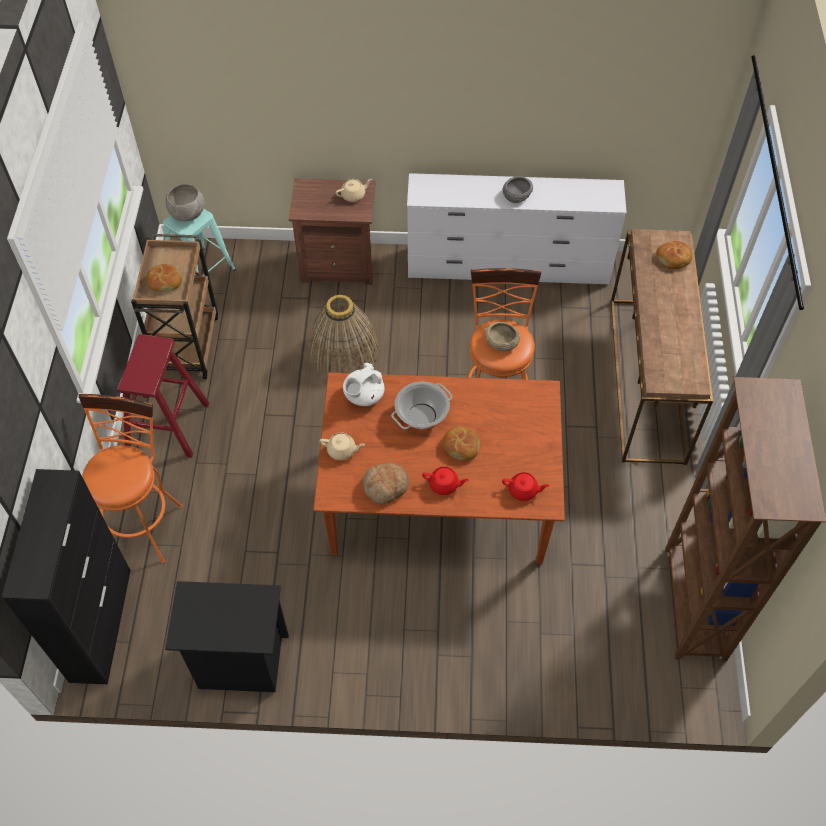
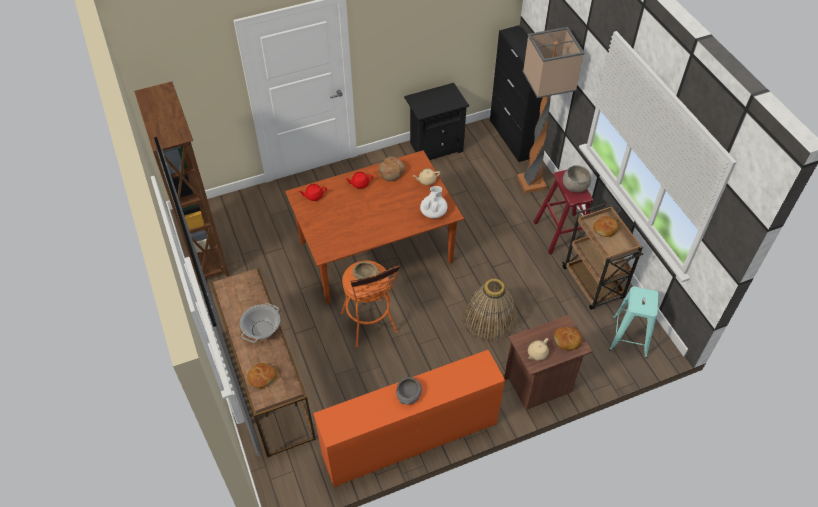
camera: 155 degrees right, 5 degrees down
(144, 522) = (531, 184): orange stool -> floor lamp
(188, 214) = (646, 303): grey bowl -> grey bowl (574, 187)
(422, 415) = (392, 214): cooking pot -> cooking pot (262, 330)
(461, 446) = (360, 206): bread -> bread (567, 341)
(508, 266) = (409, 439): white dresser -> orange dresser

